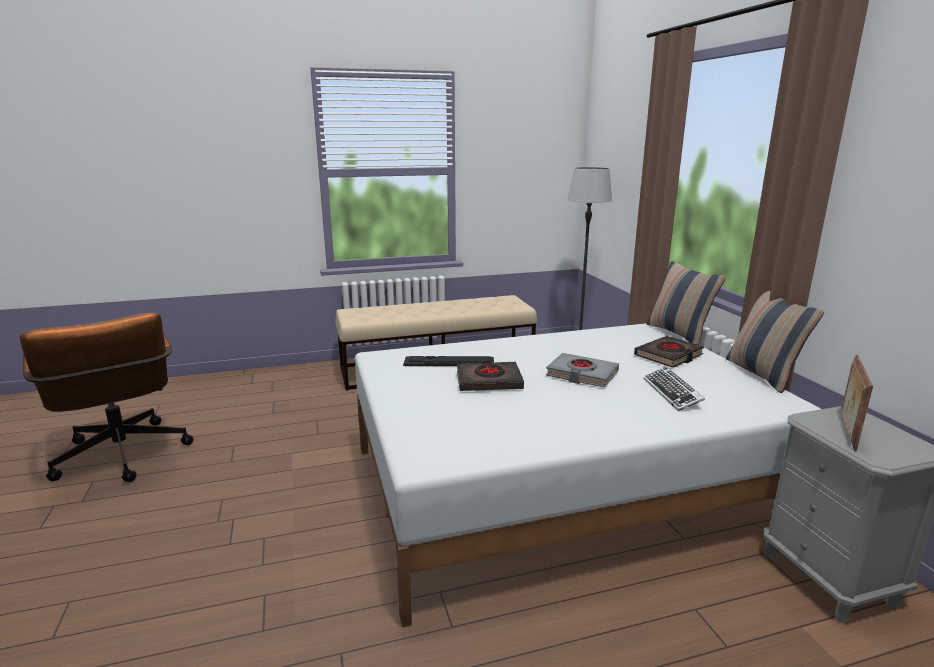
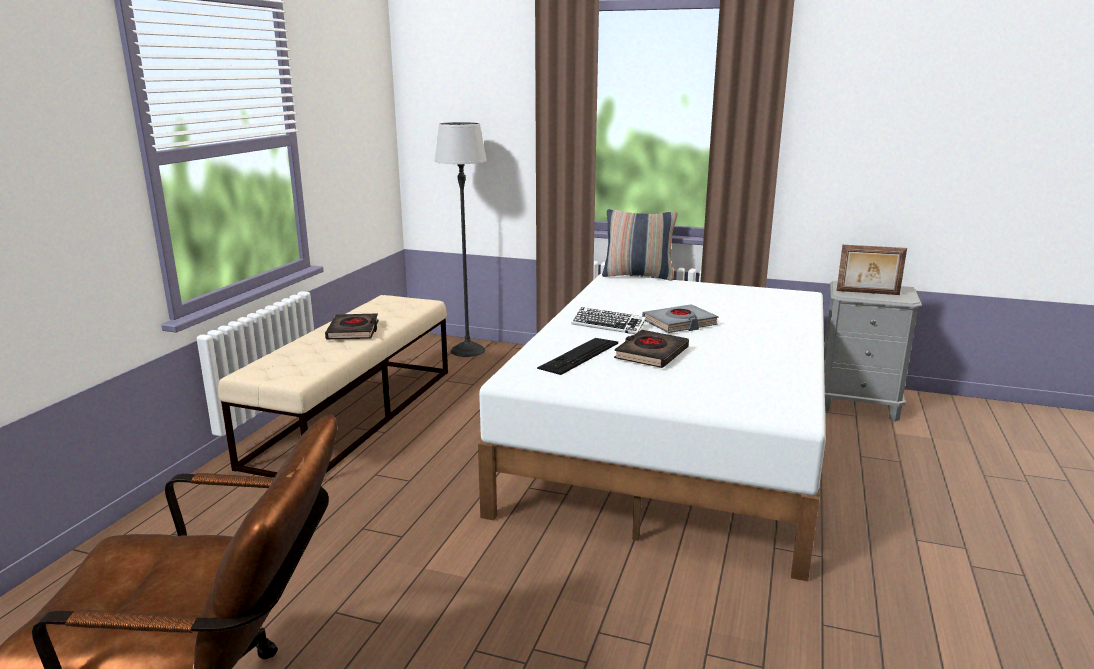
camera: 55 degrees left, 0 degrees up
(668, 356) = (679, 292): black book -> black book (353, 331)
(672, 393) = (748, 312): keyboard -> keyboard (608, 325)
(763, 374) = (745, 283): pillow -> none
(846, 431) = (867, 293): picture frame -> picture frame turned 45 degrees counterclockwise

